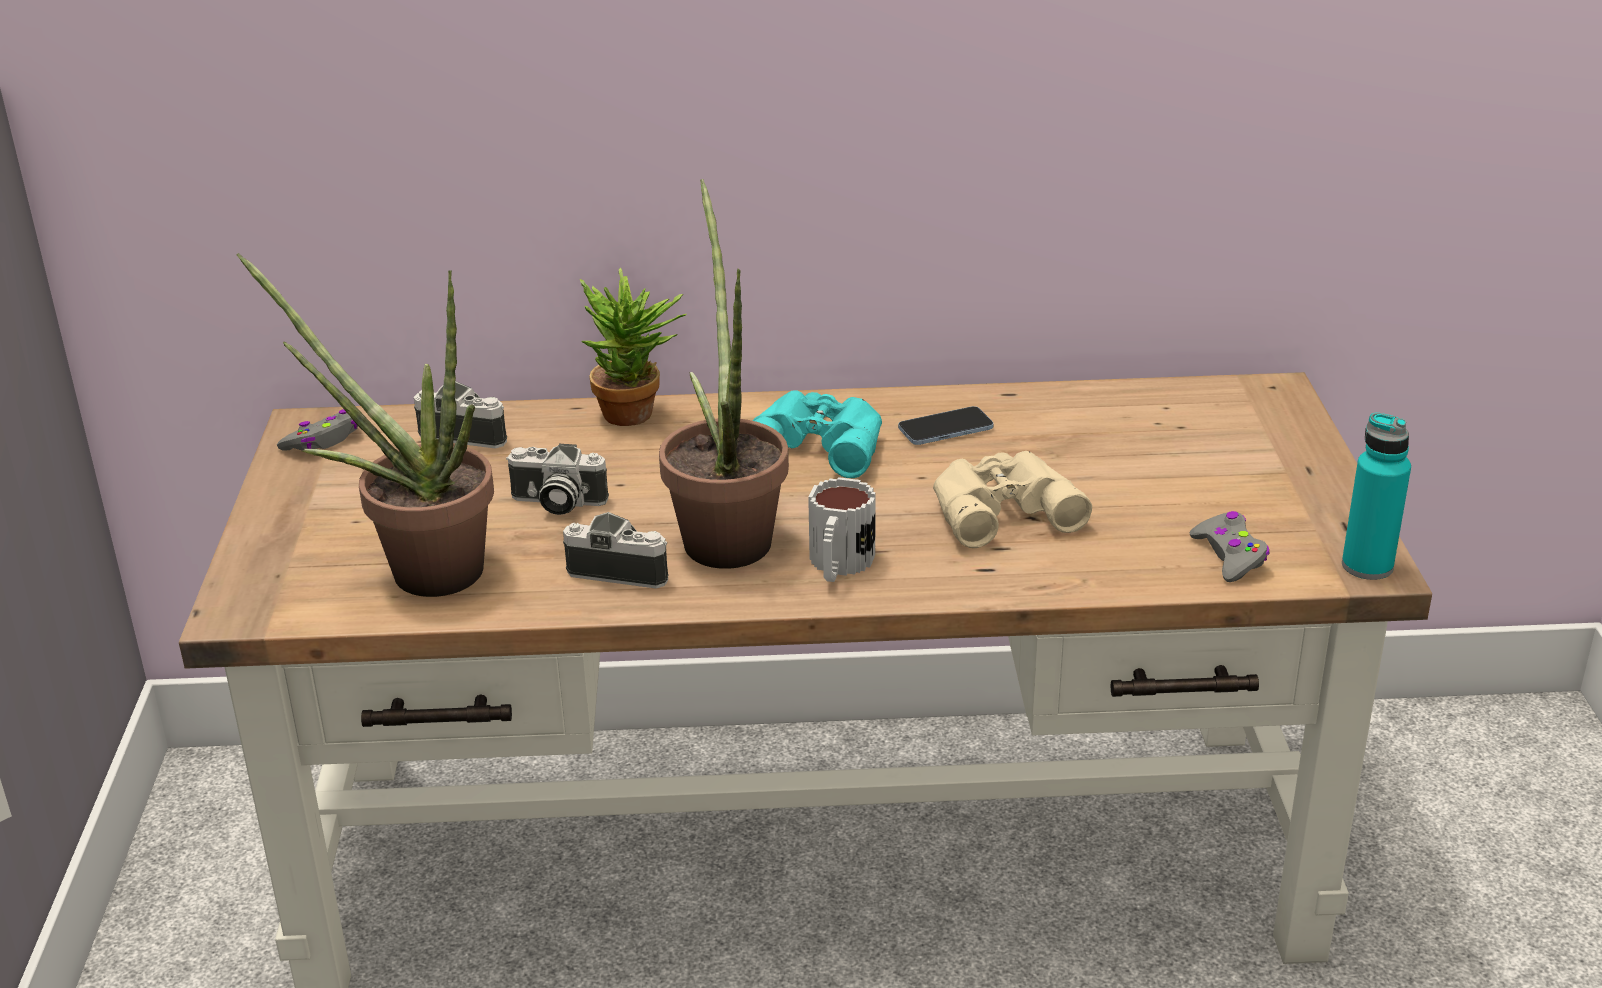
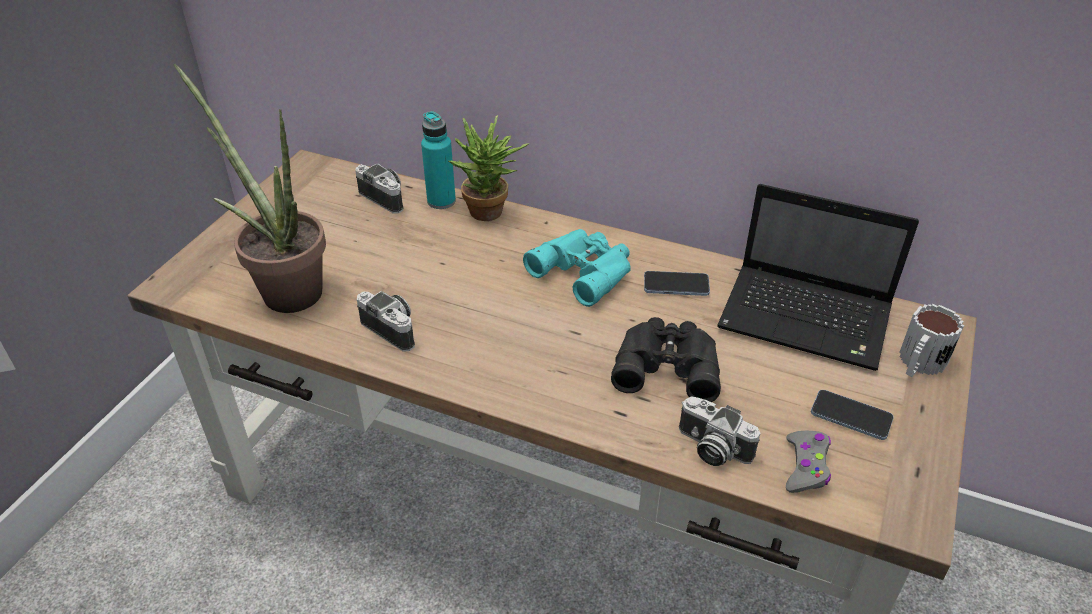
camera: 25 degrees right, 10 degrees up
(324, 440) = (308, 179): grey game controller -> none
(556, 503) = (395, 265): camera -> camera (711, 448)
(726, 533) = (476, 323): potted plant -> none
(838, 565) = (526, 374): mug -> mug (919, 364)
(1000, 508) = (667, 364): beige binoculars -> black binoculars
(1126, 421) = (808, 319): none -> laptop
(1241, 498) = (851, 416): none -> phone
(1367, 566) = (911, 518): turquoise bottle -> turquoise bottle (441, 201)

